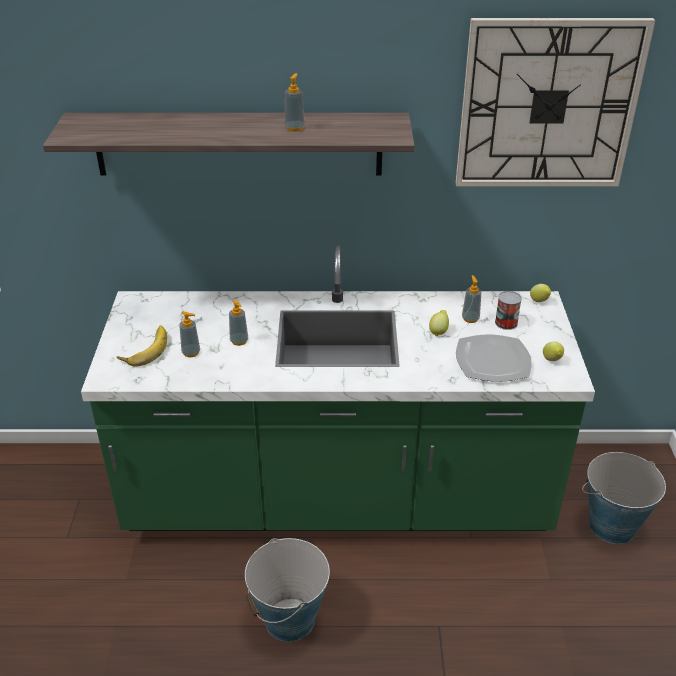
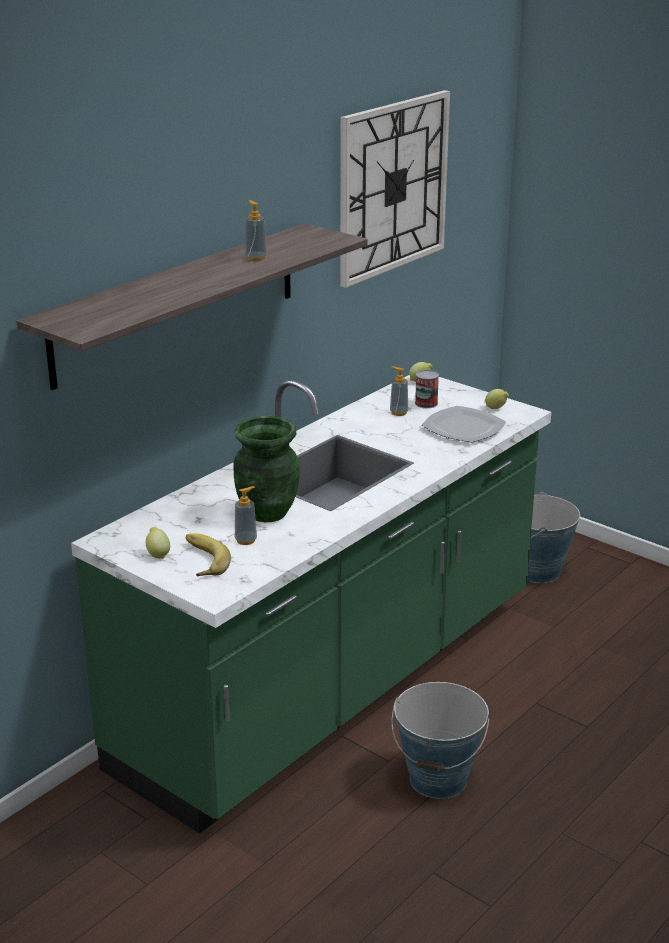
camera: 50 degrees left, 10 degrees down
(239, 341) = (266, 513): soap dispenser -> green vase
(438, 331) = (395, 430): lemon -> lemon (158, 554)

